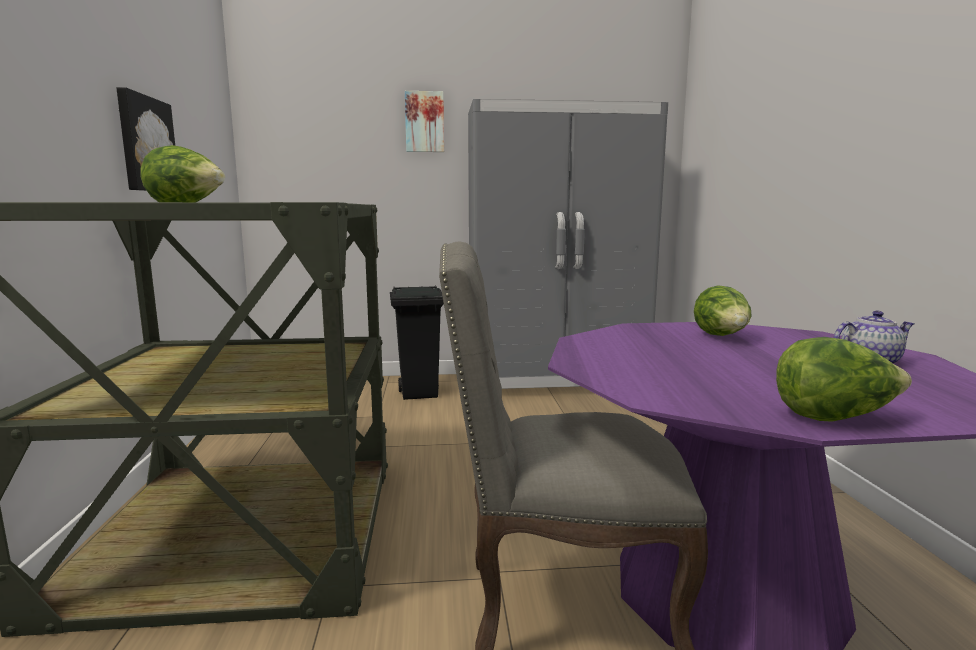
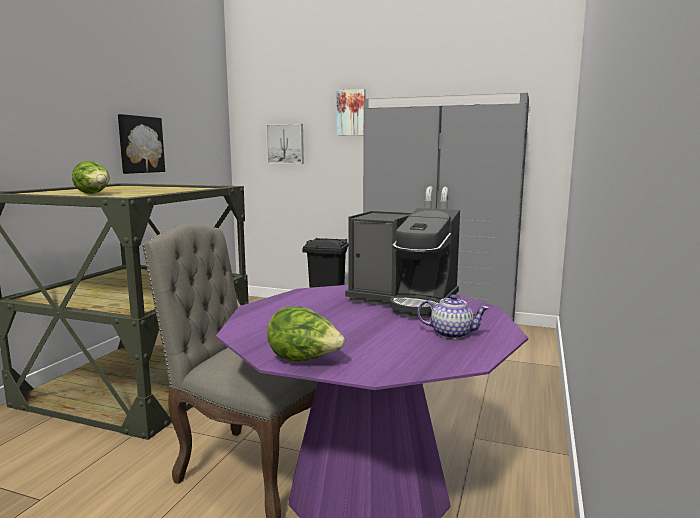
camera: 25 degrees right, 0 degrees up
(328, 161) = (286, 144): none -> picture
(721, 337) = (404, 301): lettuce -> coffee machine

